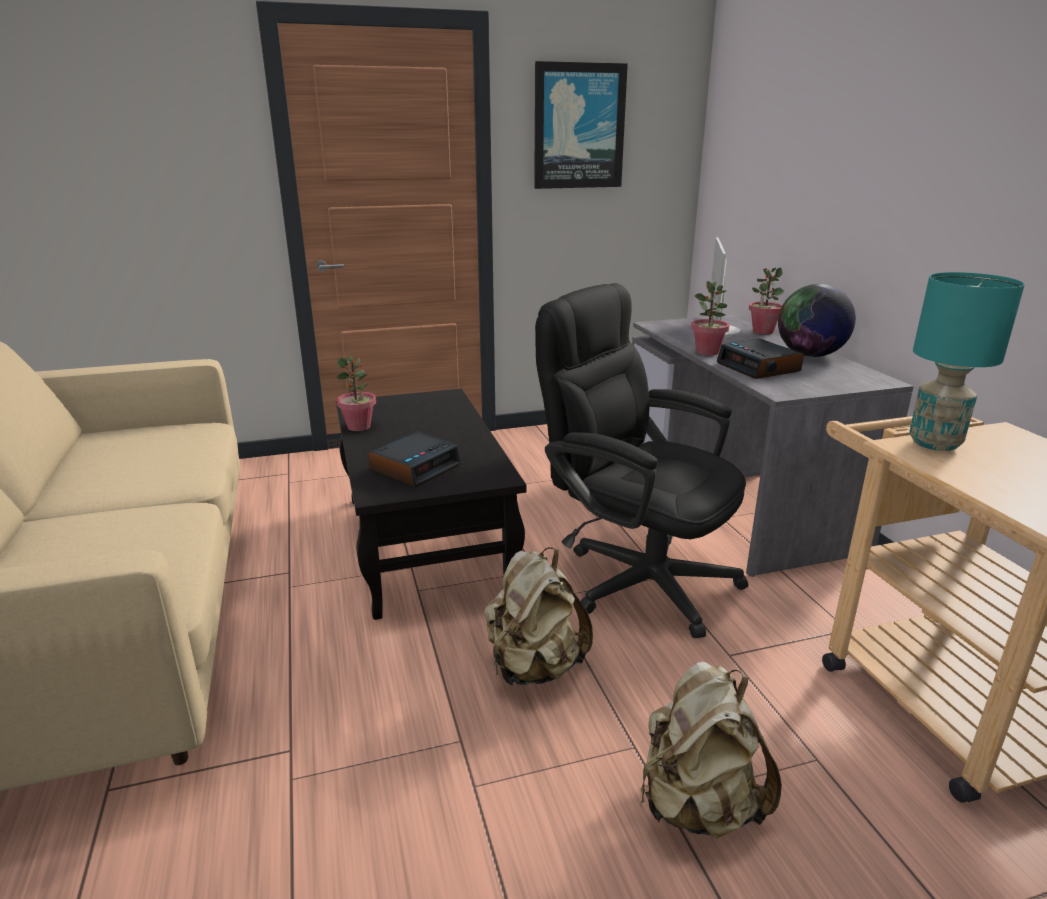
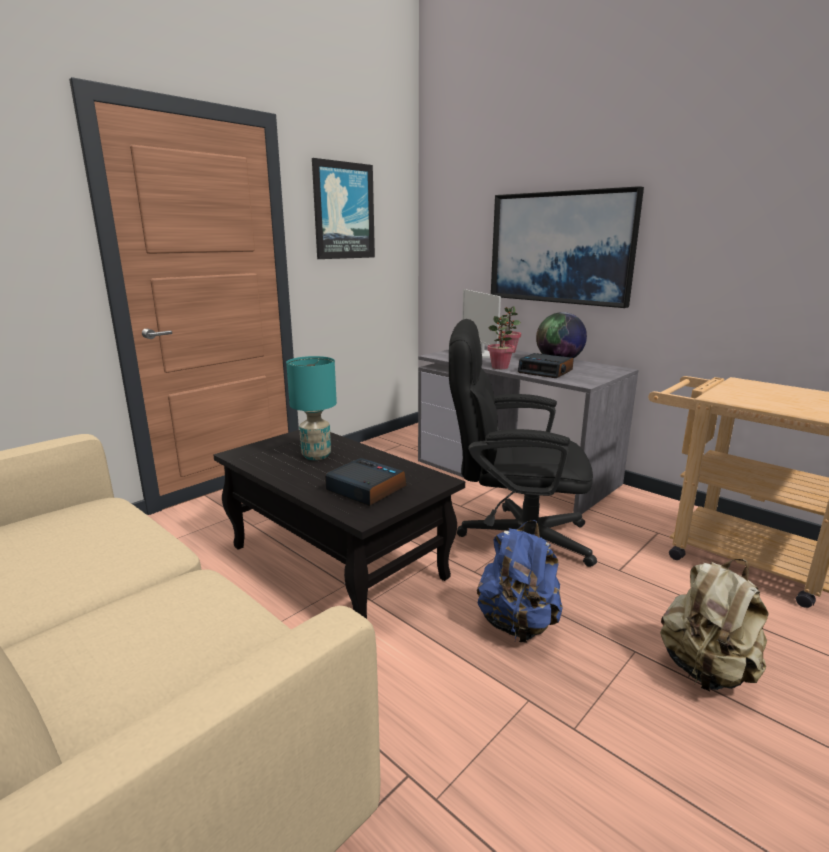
camera: 30 degrees left, 5 degrees down
(359, 426) = (268, 470): potted plant -> none
(415, 467) = (365, 489): alarm clock -> alarm clock turned 60 degrees counterclockwise
(534, 667) = (518, 624): beige backpack -> blue backpack
(845, 186) = (560, 248): none -> picture
(934, 442) = (728, 392): turquoise table lamp -> turquoise table lamp (316, 455)

